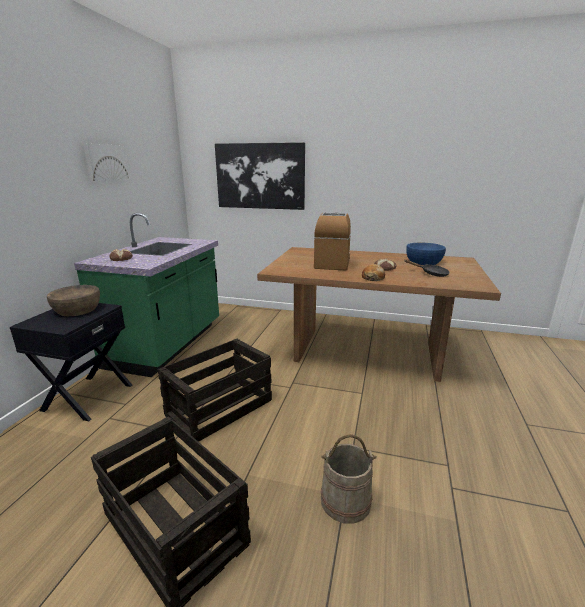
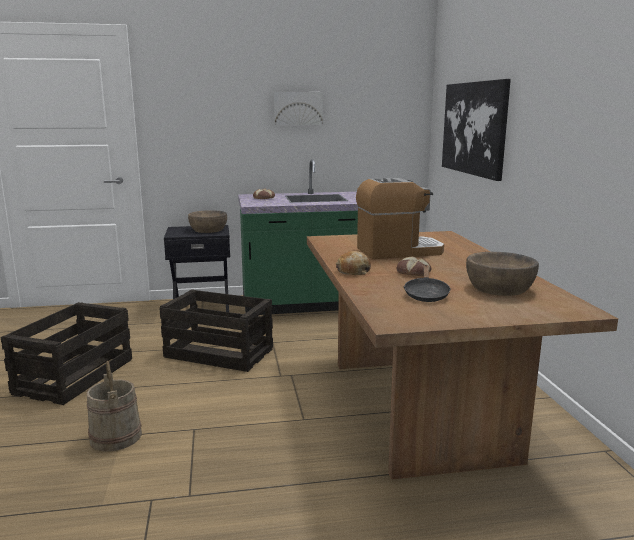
camera: 65 degrees right, 5 degrees down
(423, 261) = (499, 288): blue bowl -> brown bowl

